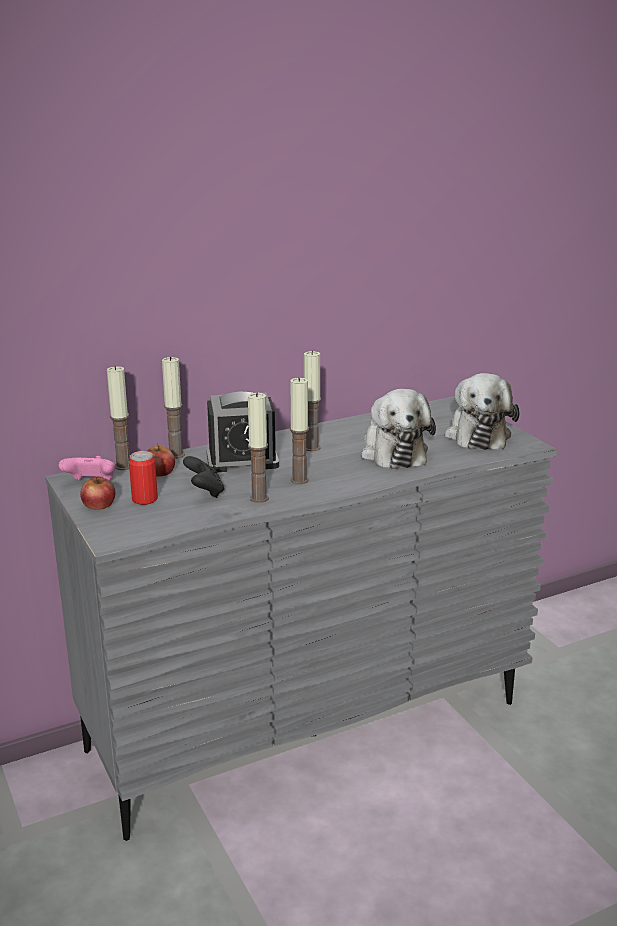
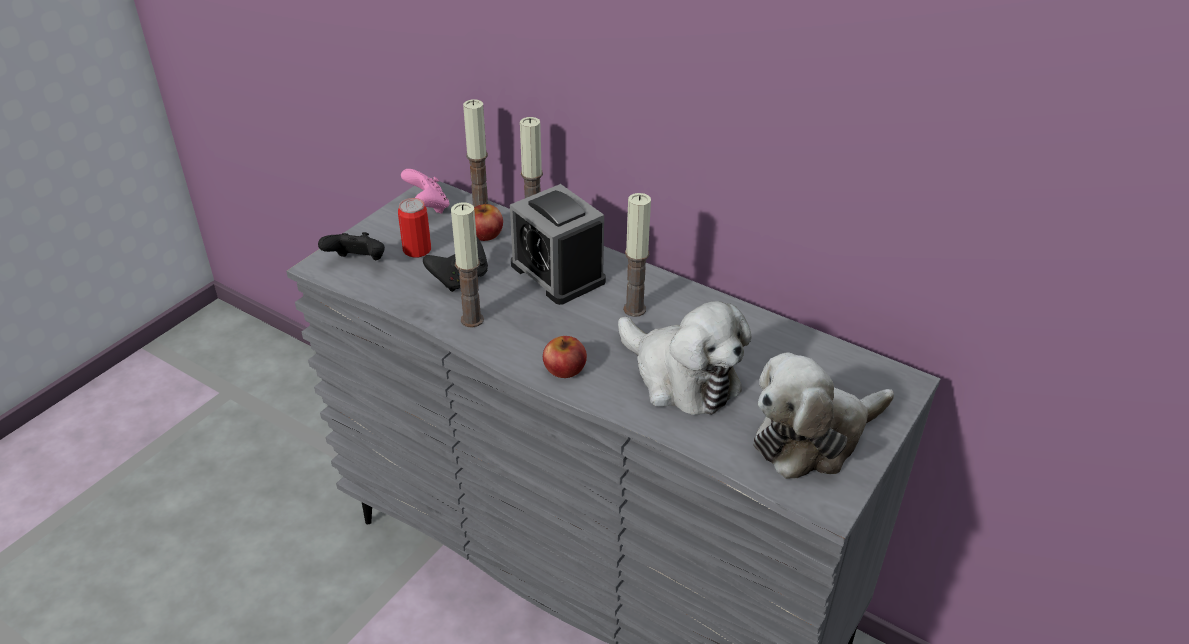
camera: 60 degrees right, 15 degrees up
(99, 504) = (388, 229): apple -> apple (564, 368)
(129, 525) = (358, 263): none -> black game controller
(299, 480) = (539, 331): candle -> none
(392, 452) = (681, 377): plush toy -> plush toy turned 90 degrees counterclockwise

